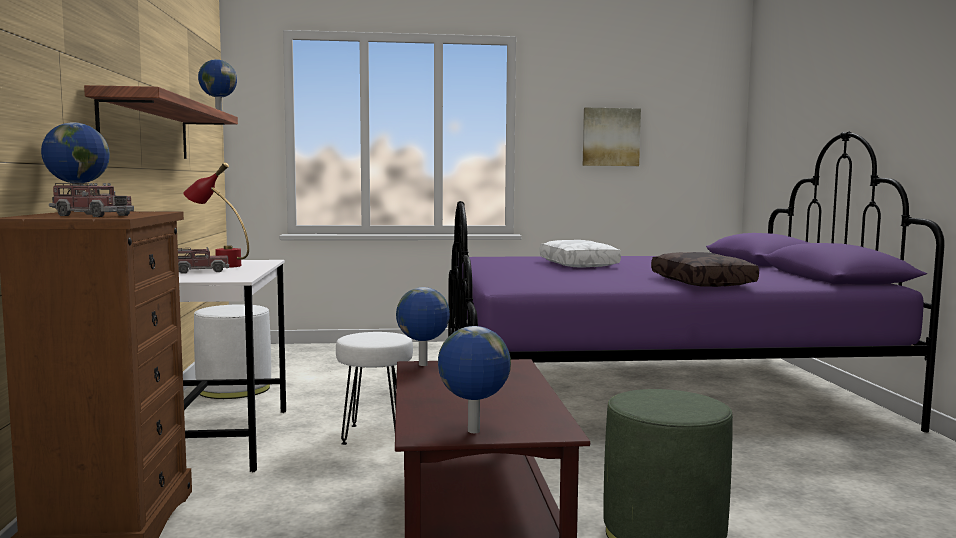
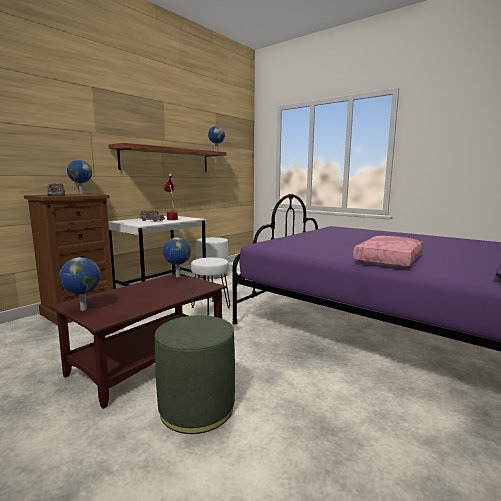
camera: 45 degrees right, 5 degrees up
(579, 264) = (370, 237): white pillow -> none
(610, 137) = (465, 150): picture -> none
(703, 282) = (390, 260): brown pillow -> pink pillow

